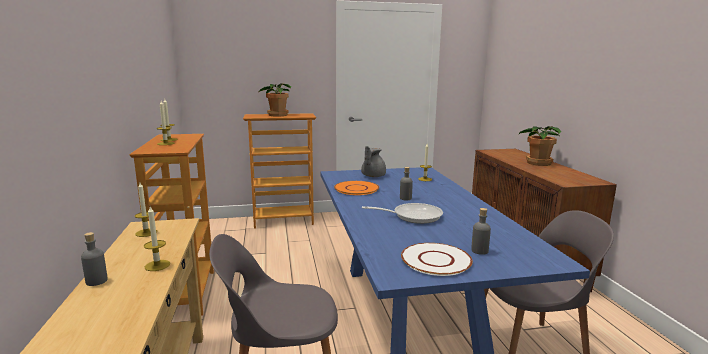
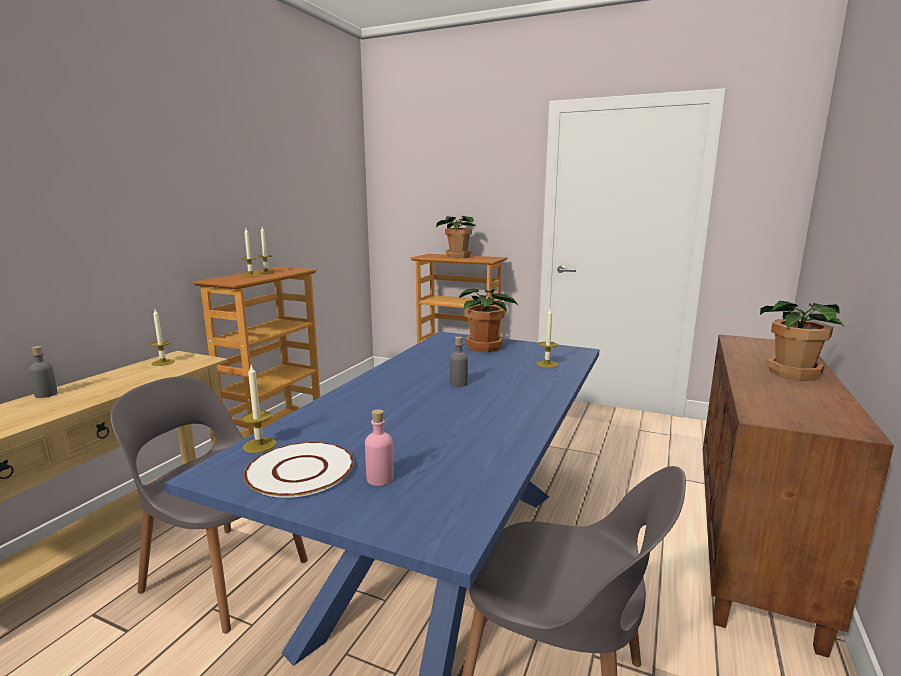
camera: 35 degrees right, 0 degrees up
(157, 265) = (103, 393): candle -> candle (259, 445)
(356, 189) = (428, 359): orange plate -> none
(372, 176) = (485, 347): grey teapot -> potted plant
(412, 216) = (411, 408): frying pan -> none
(479, 251) = (380, 478): grey bottle -> pink bottle

